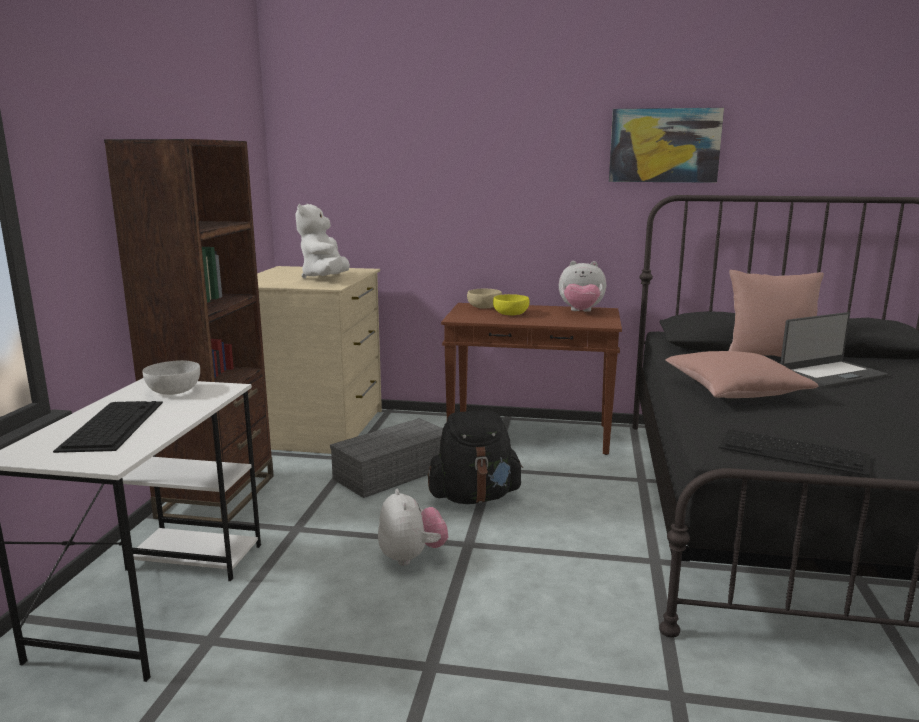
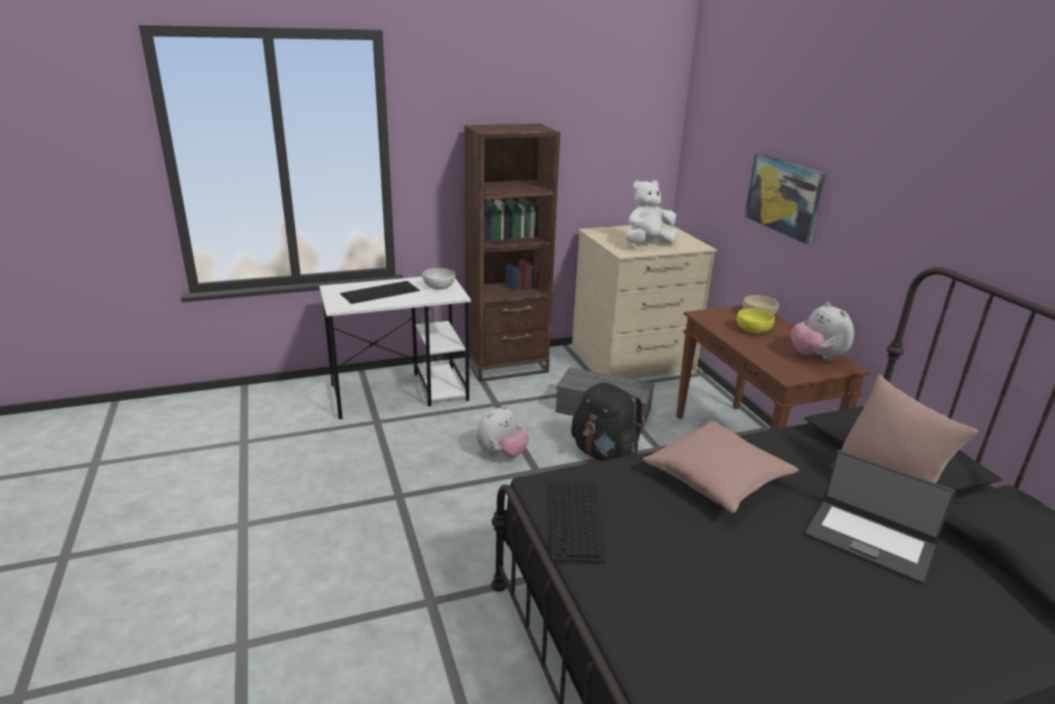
camera: 60 degrees right, 10 degrees up
(664, 145) = (962, 203): picture -> picture (783, 196)

